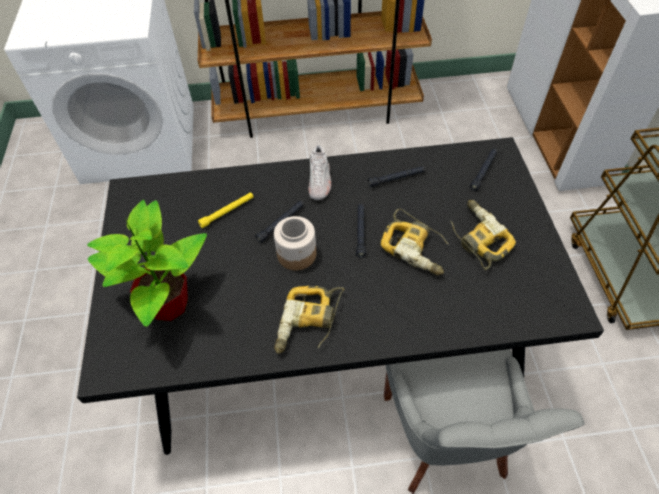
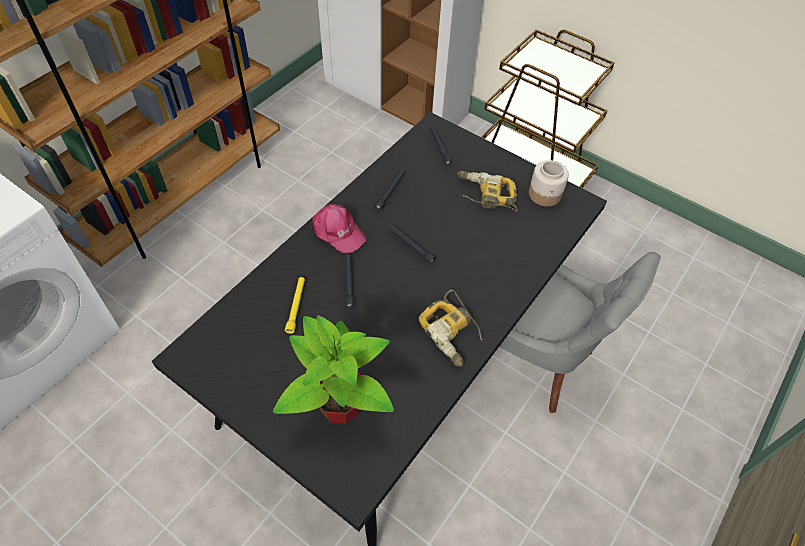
camera: 50 degrees left, 0 degrees up
(296, 255) = (387, 295): jar -> jar (545, 194)
(319, 181) = (338, 232): white shoe -> pink cap
(416, 247) = (458, 229): power drill -> none

